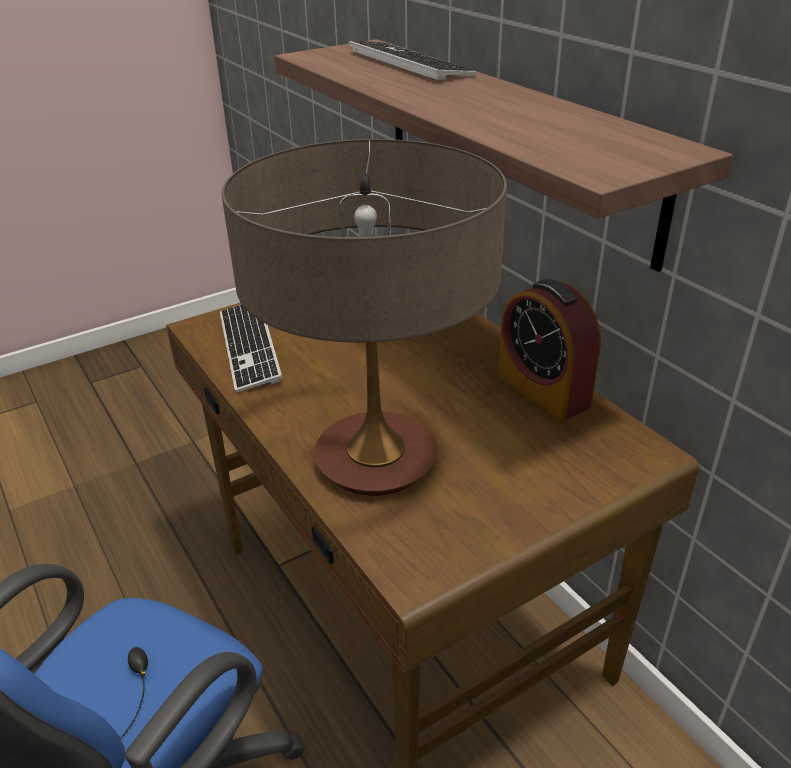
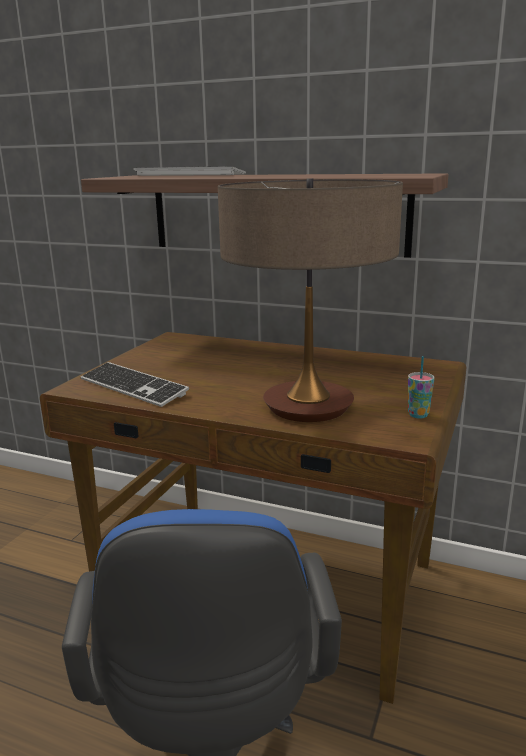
camera: 35 degrees left, 15 degrees down
(482, 539) = (418, 415): none -> cup
(543, 390) = (352, 359): alarm clock -> none

